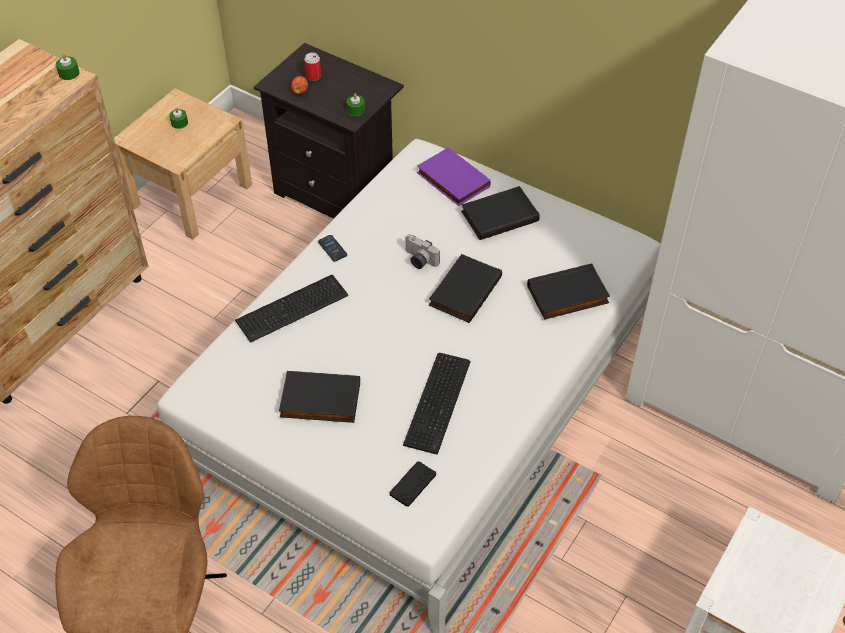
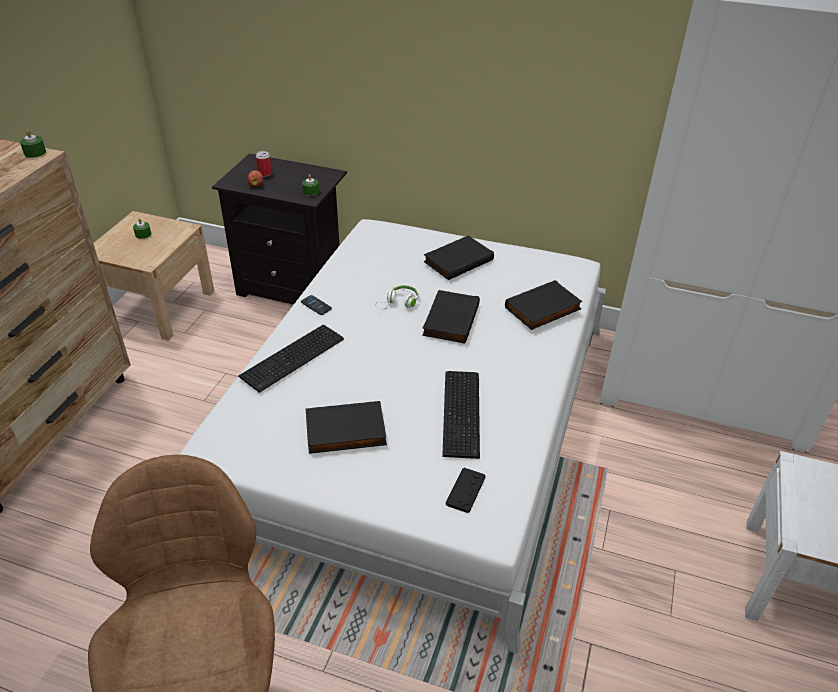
camera: 15 degrees left, 10 degrees down
(418, 260) = (399, 303): camera -> white headphones
(451, 180) = (405, 242): purple book -> none

